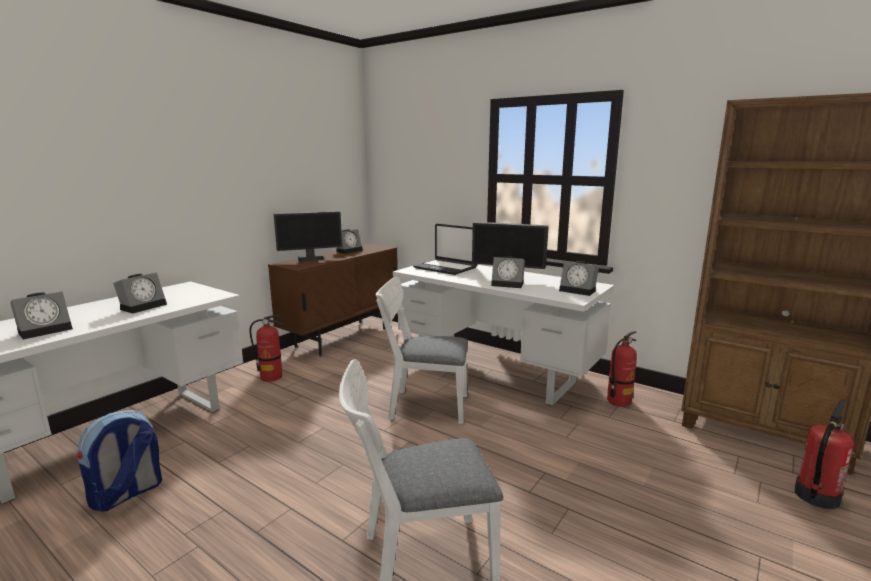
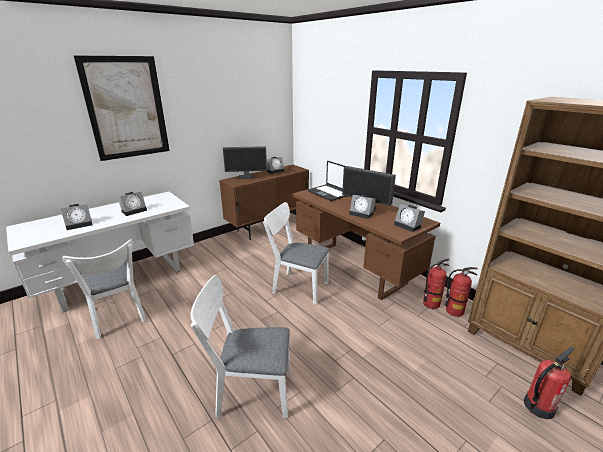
camera: 15 degrees right, 10 degrees up
(127, 143) = (126, 108): none -> picture
(127, 494) = (118, 318): backpack -> white chair
(271, 377) = (216, 252): fire extinguisher -> fire extinguisher (454, 311)
(495, 373) = (355, 268): white desk -> brown desk

